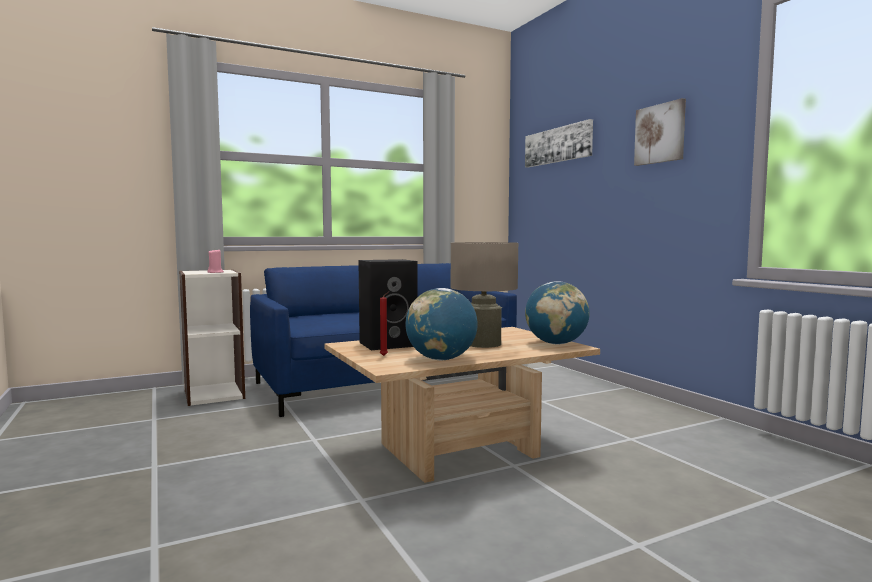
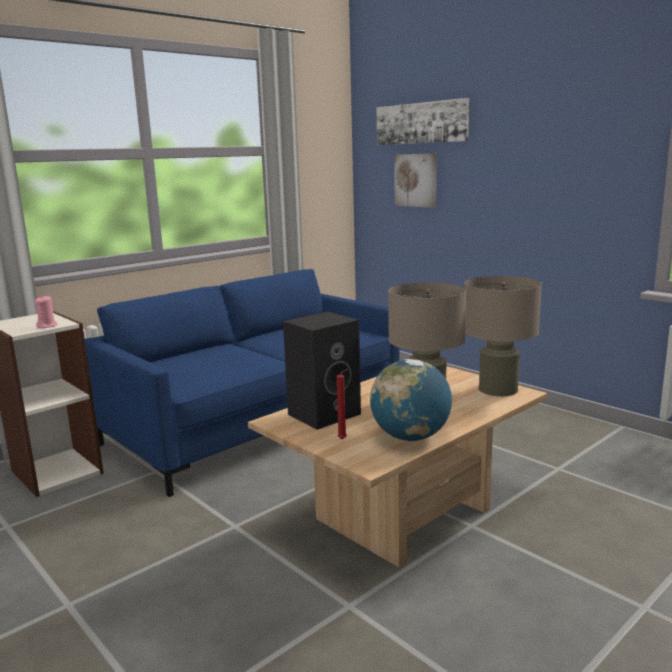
camera: 15 degrees left, 10 degrees up
(556, 343) = (498, 389): globe -> beige table lamp
(660, 133) = (556, 126): picture -> picture (416, 180)

